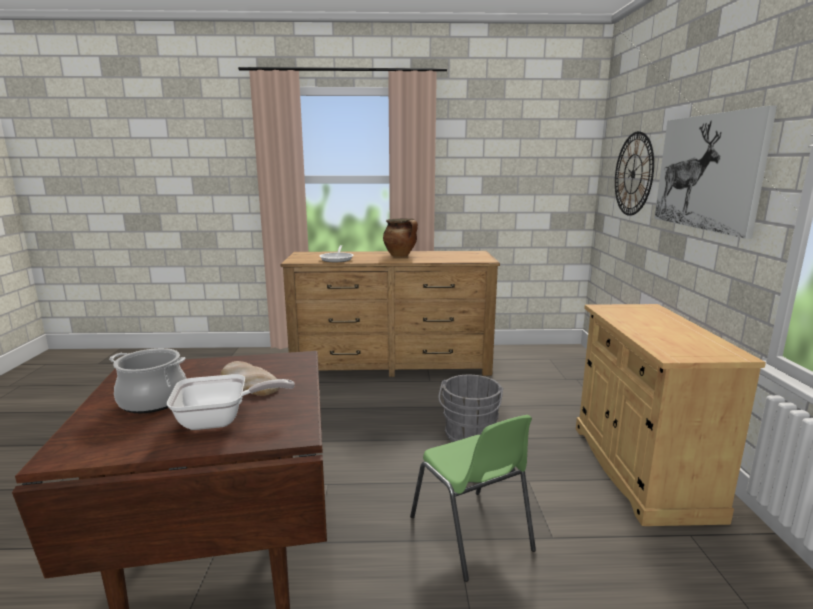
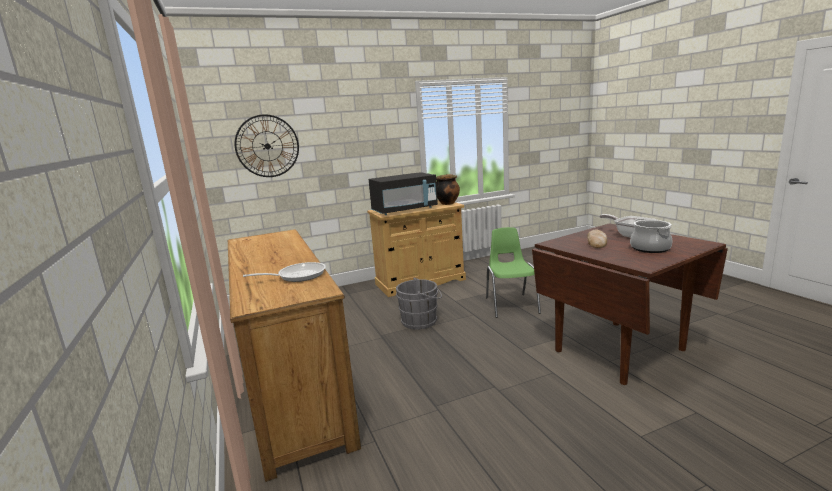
camera: 110 degrees left, 0 degrees up
(401, 255) = (266, 257): cooking pot -> cooking pot (447, 203)
(471, 534) = (511, 305): green chair -> green chair turned 45 degrees counterclockwise
(633, 319) = (404, 210): none -> black microwave
(707, 172) = (356, 135): picture -> none

